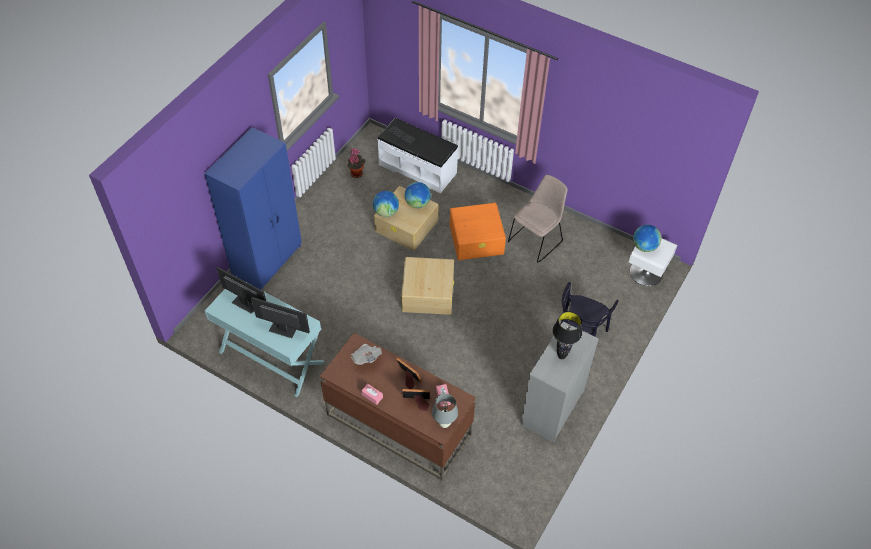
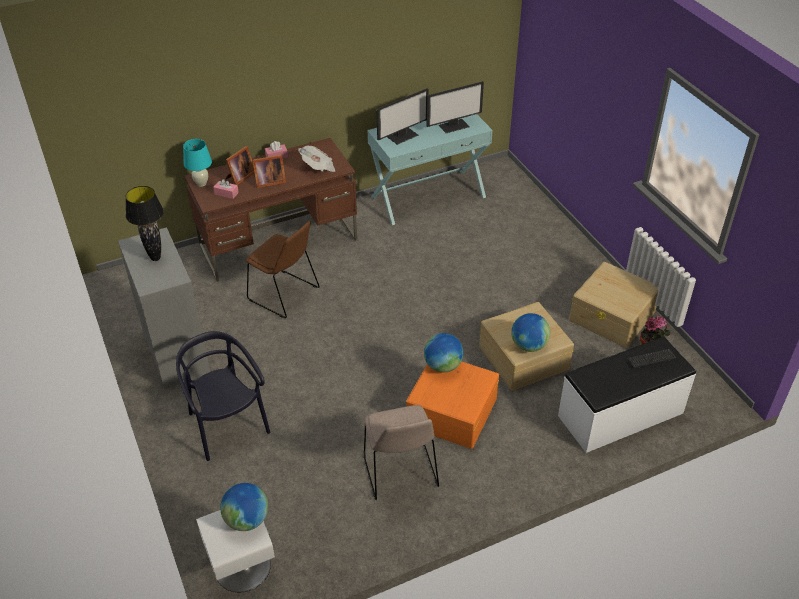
camera: 125 degrees right, 10 degrees down
(268, 260) = (553, 233): blue wardrobe -> none
(386, 212) = (535, 312): globe -> globe (443, 366)
(428, 292) = (408, 330): beige storage box -> beige storage box (612, 316)
(444, 423) = (201, 183): grey table lamp -> turquoise table lamp
(450, 381) = (285, 295): none -> brown chair

